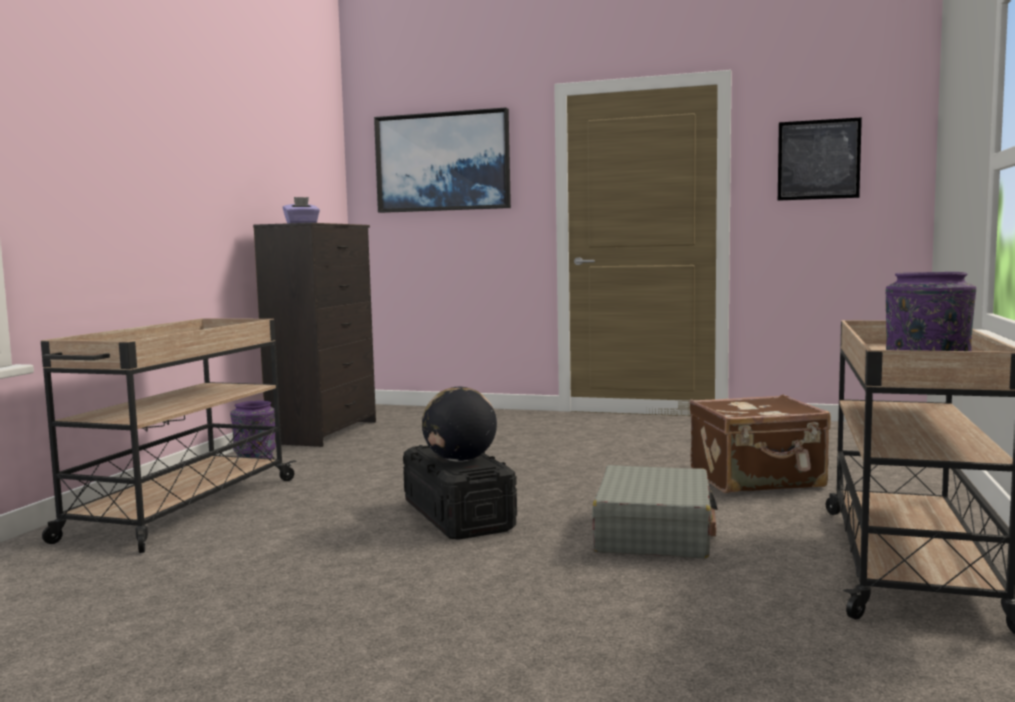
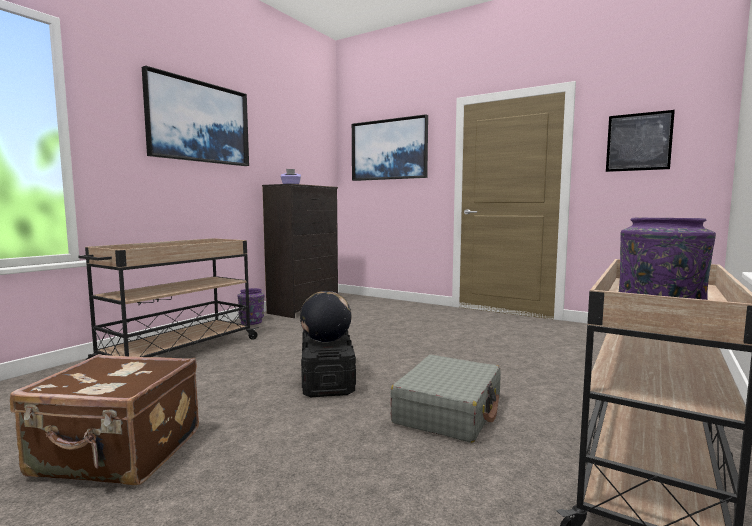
camera: 15 degrees right, 0 degrees up
(162, 121) = (199, 122): none -> picture
(757, 480) = (556, 373): brown suitcase -> brown suitcase (118, 454)

